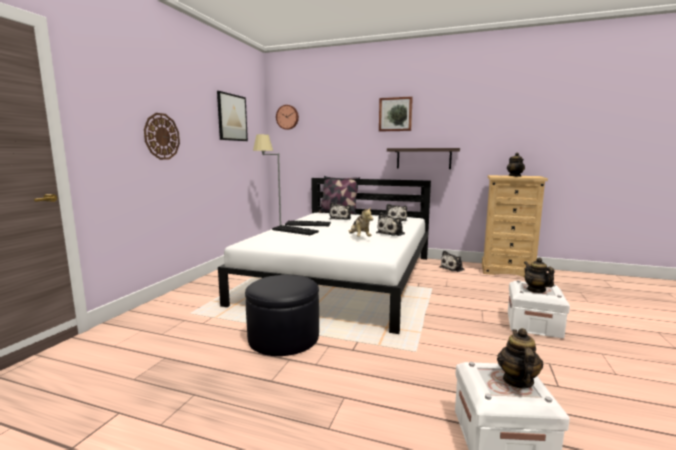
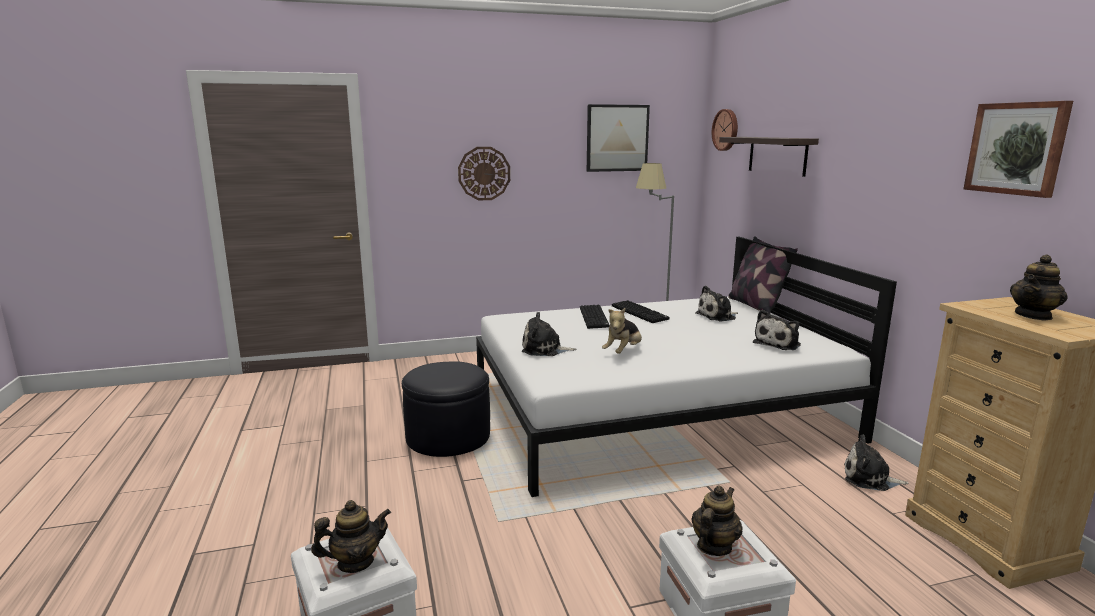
camera: 55 degrees right, 5 degrees up
(392, 233) = (686, 361): plush toy -> plush toy (544, 349)
(395, 114) = (860, 132): picture -> picture (1017, 148)
(423, 158) = (894, 231): shelf -> shelf (777, 155)

